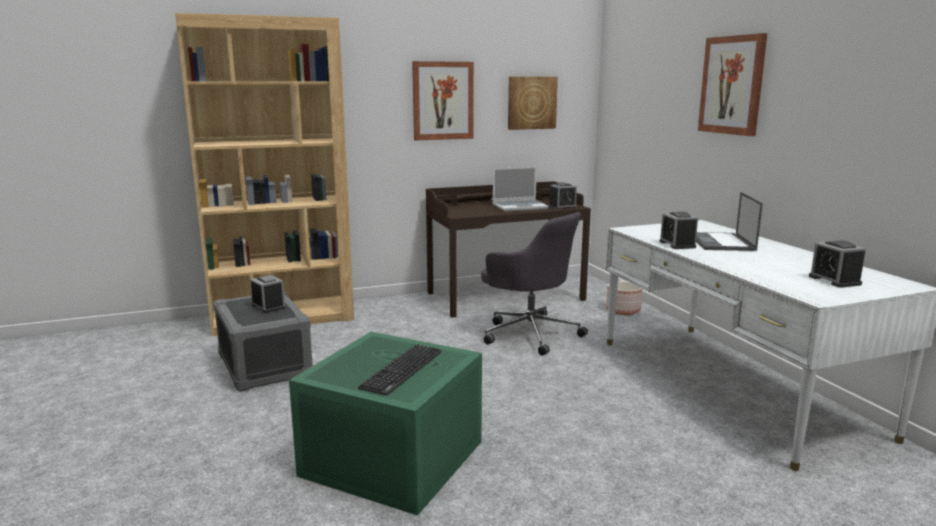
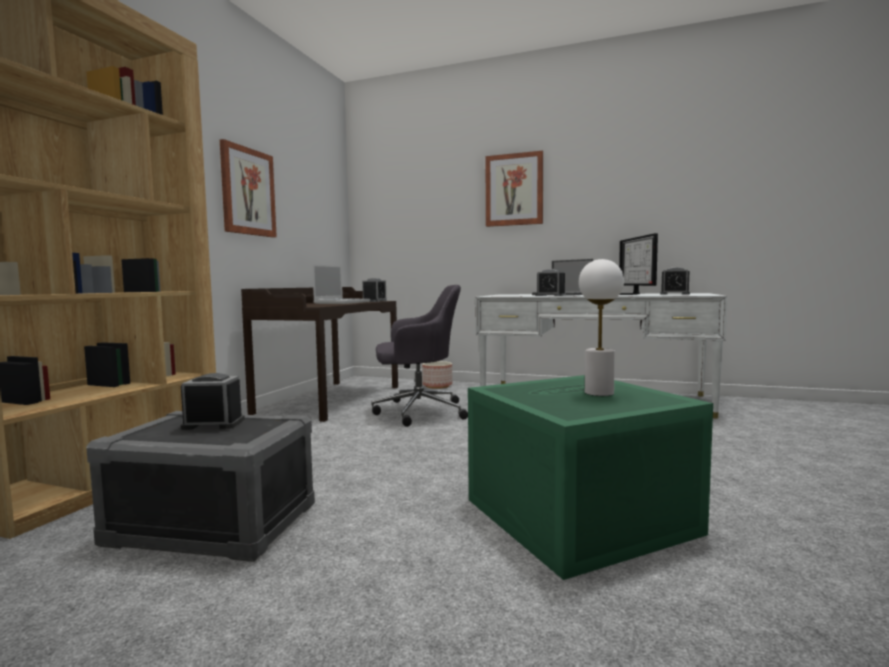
camera: 50 degrees left, 10 degrees down
(402, 370) = (599, 393): keyboard -> white table lamp
(531, 102) = (312, 210): picture -> none
(783, 263) = (628, 294): none -> monitor

